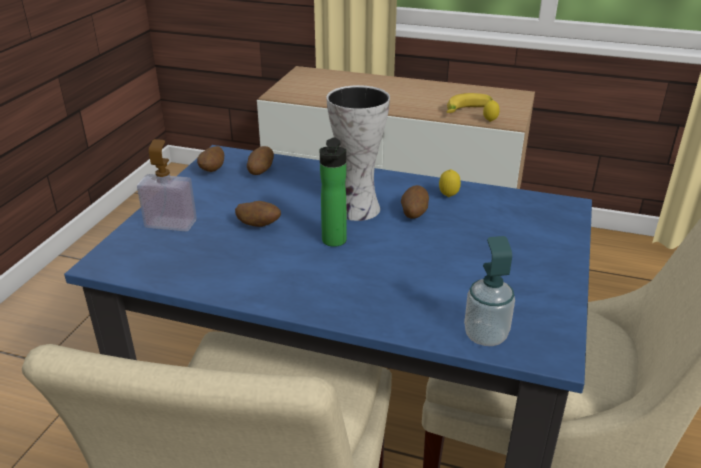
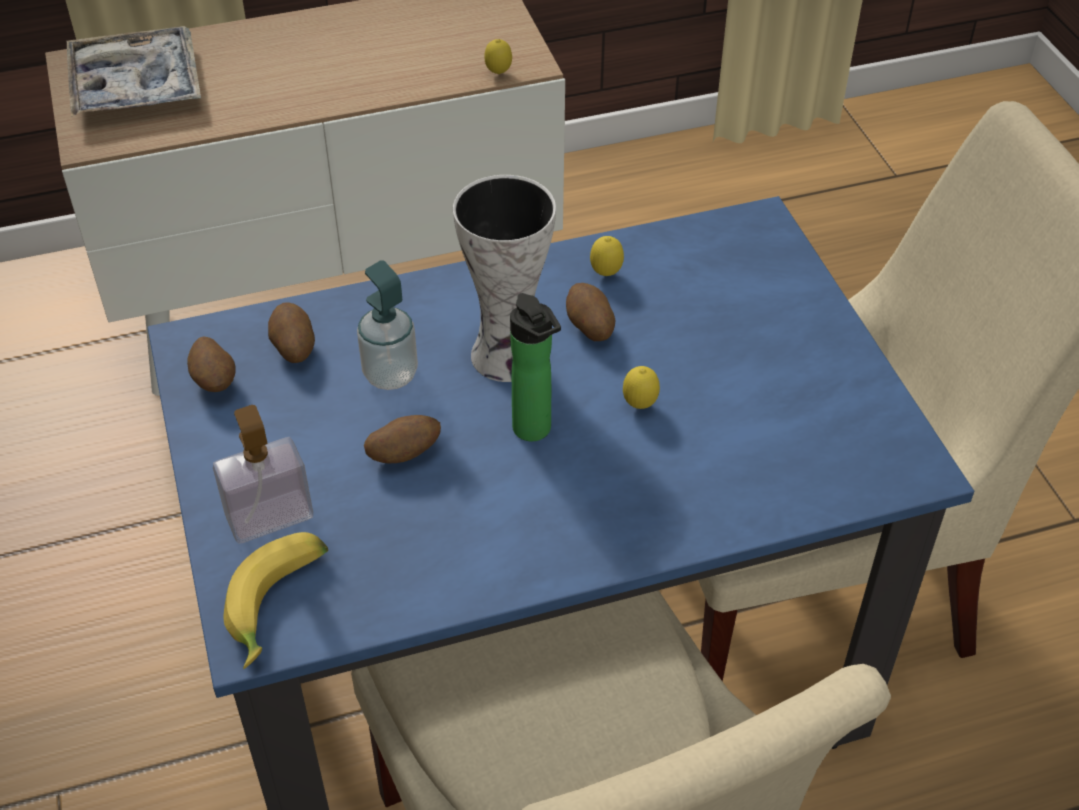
camera: 35 degrees left, 15 degrees up
(318, 83) = (136, 85): none -> tray
(403, 254) = (639, 405): none -> lemon
(468, 112) = (449, 64): banana -> banana (280, 606)
(485, 335) = (835, 482): soap dispenser -> soap dispenser (390, 375)

